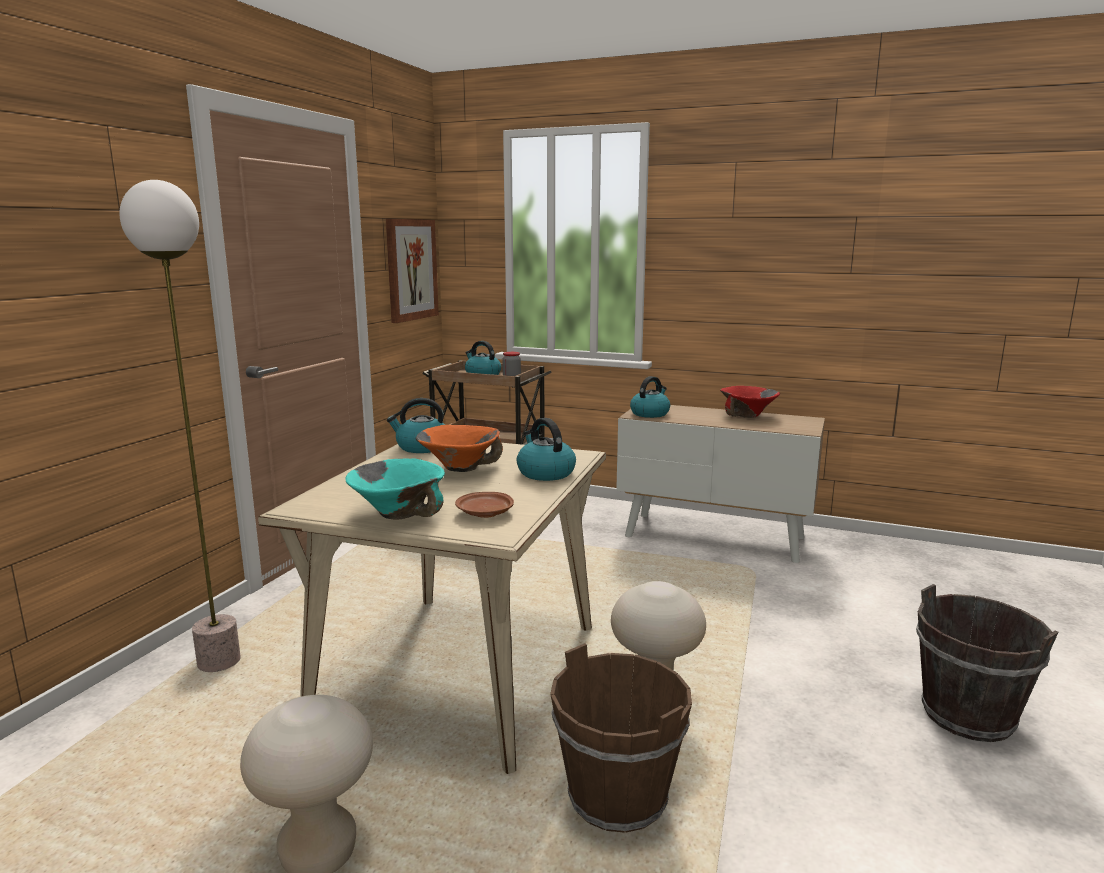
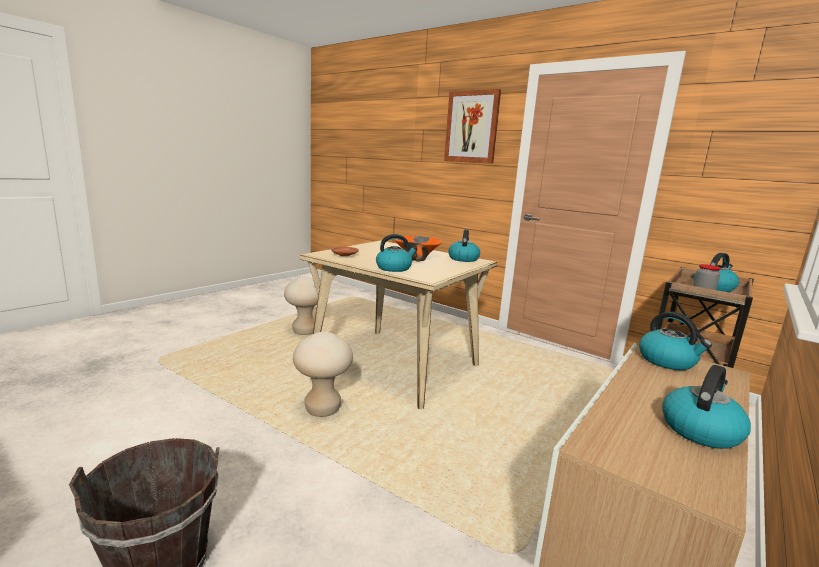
camera: 105 degrees right, 0 degrees up
(218, 663) = (433, 322): floor lamp -> none
(398, 513) = (360, 248): turquoise bowl -> none
(411, 269) = (746, 181): picture -> picture (472, 127)
(618, 798) = (269, 381): brown bucket -> none
(748, 415) = (700, 430): red bowl -> kettle

